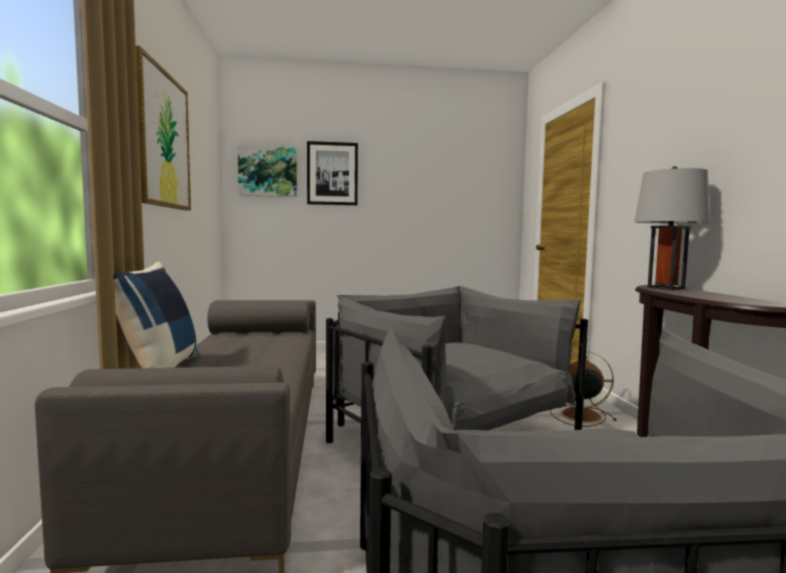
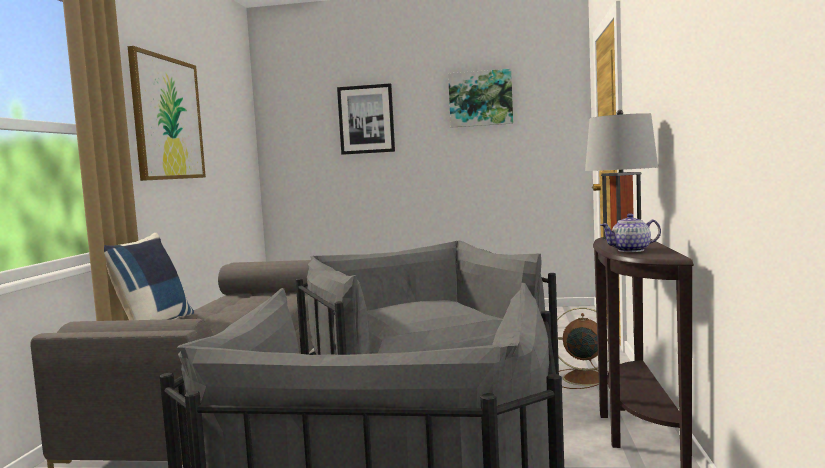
camera: 15 degrees right, 0 degrees up
(268, 172) = (300, 123): picture -> picture (480, 98)
(724, 298) = (631, 250): none -> teapot

